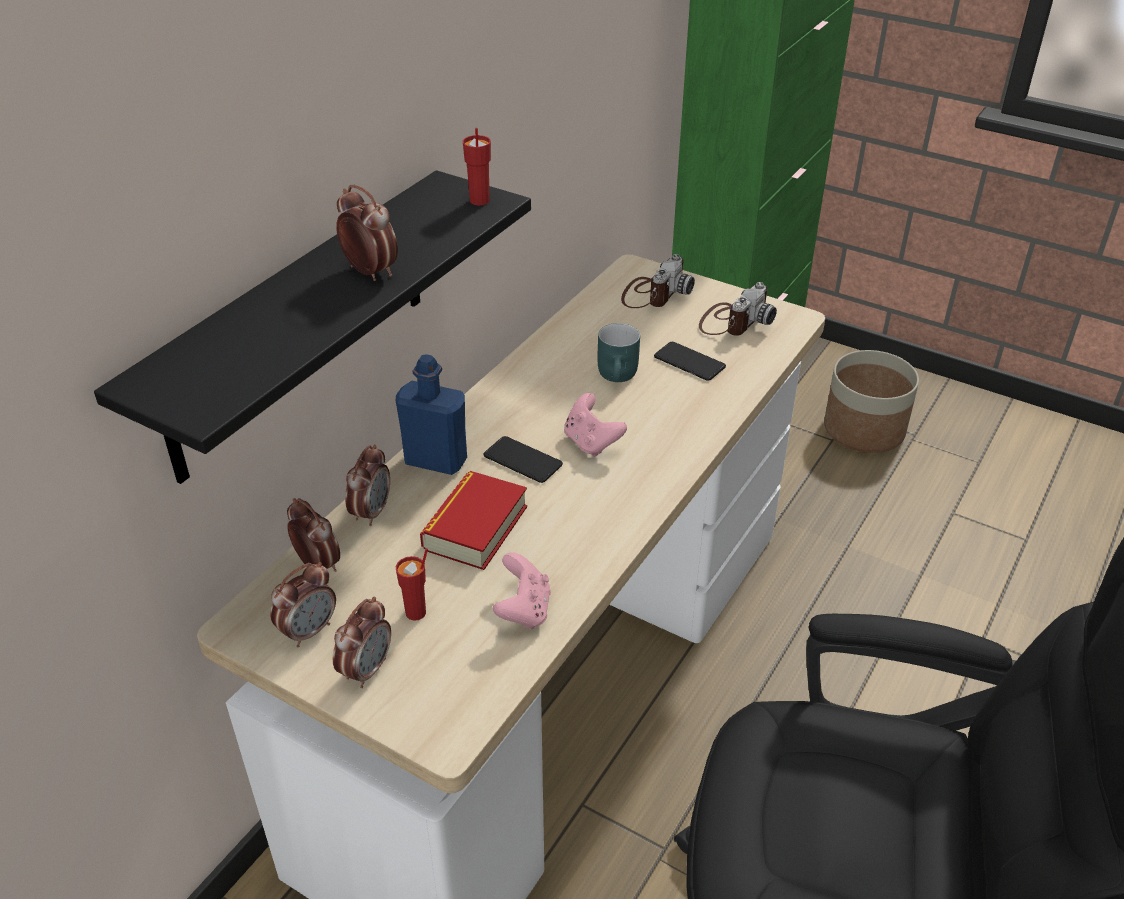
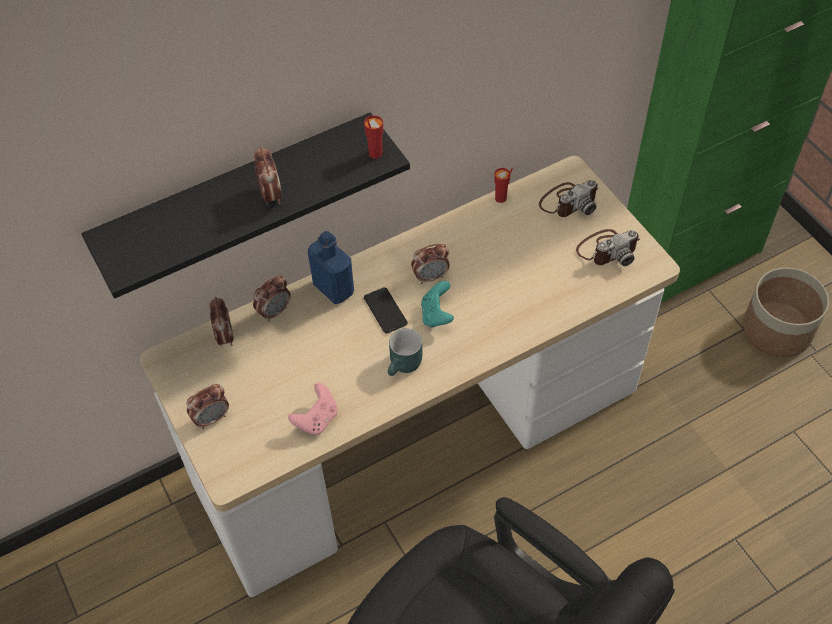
camera: 30 degrees right, 15 degrees up
(309, 631) = (196, 379): alarm clock -> alarm clock (430, 277)
(416, 613) = (258, 393): red cup -> red cup (501, 198)
(475, 528) = (326, 349): book -> none
(591, 443) = (437, 315): pink game controller -> turquoise game controller
(620, 376) = (493, 267): turquoise mug -> turquoise mug (405, 366)
(689, 362) = (548, 274): phone -> none

